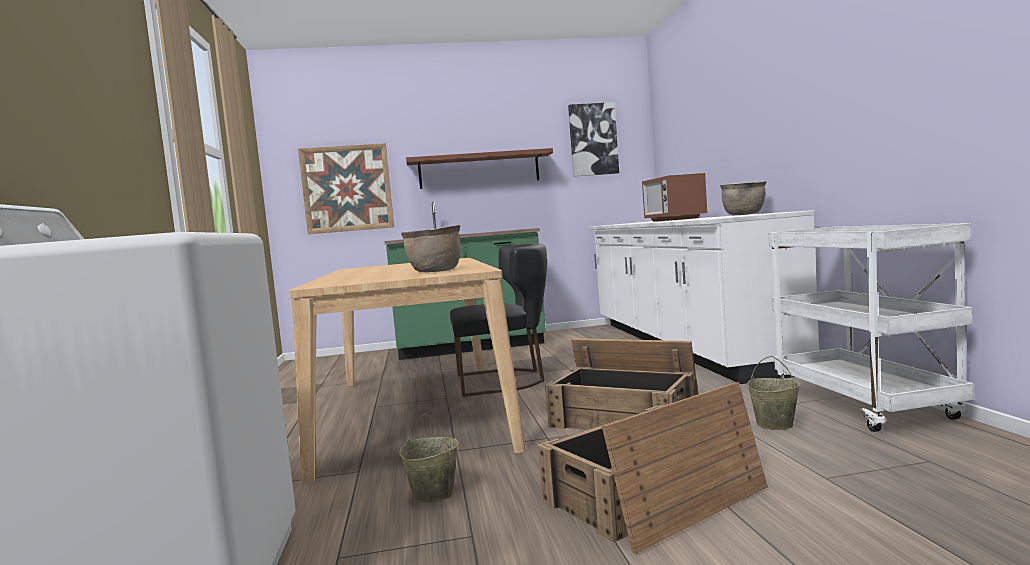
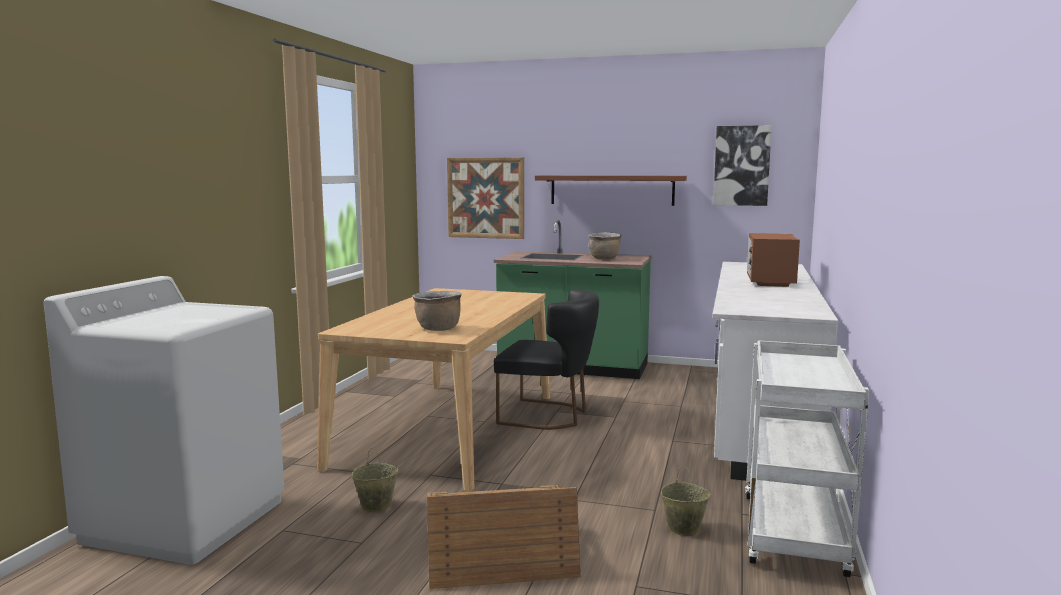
camera: 25 degrees right, 5 degrees up
(626, 417) = (583, 483): crate -> none
(744, 214) = (803, 301): brown cooking pot -> brown cooking pot (604, 258)

